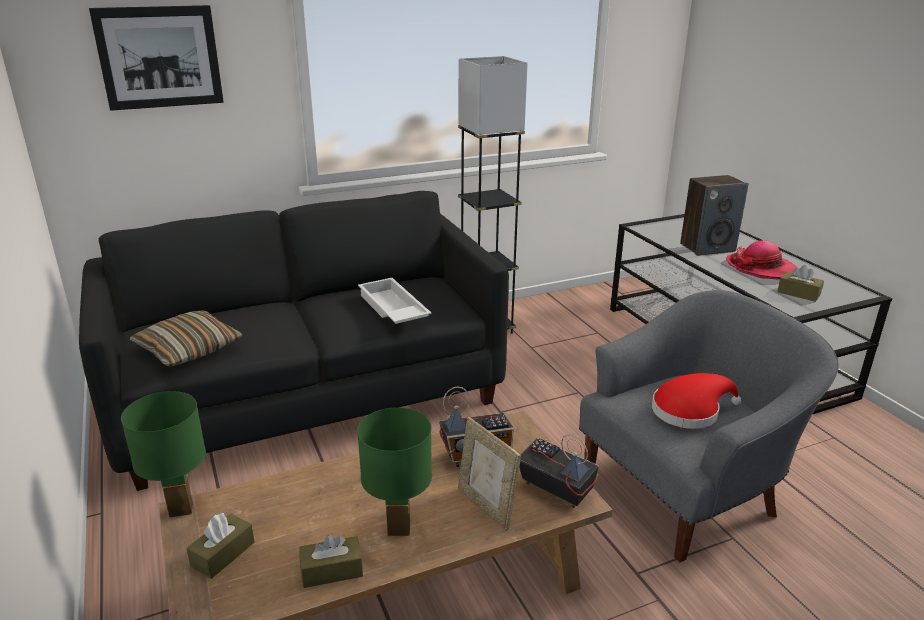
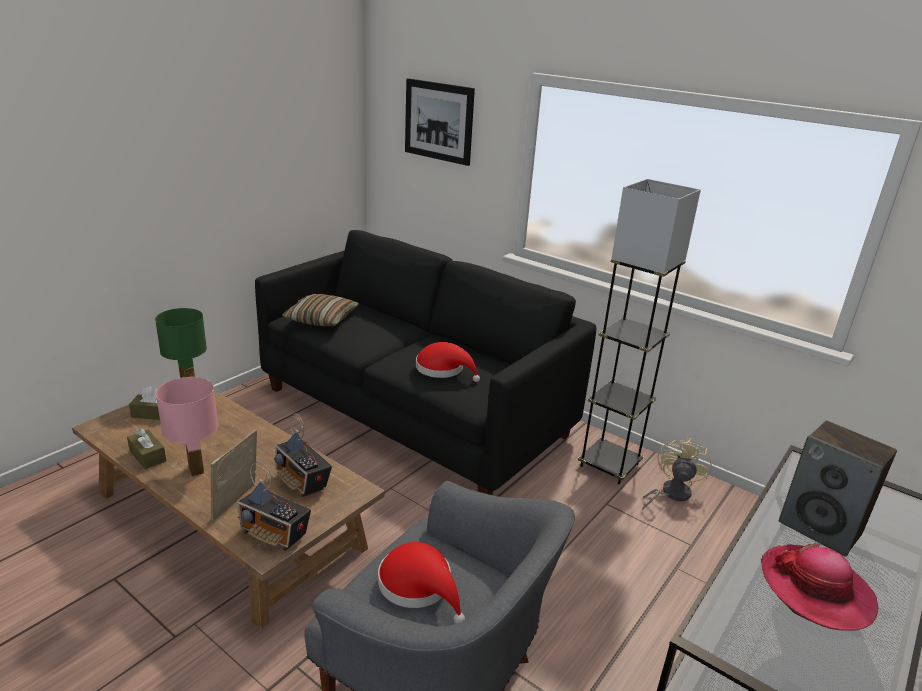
camera: 60 degrees right, 0 degrees up
(392, 309) = (443, 369): white tray -> red hat
(398, 530) = (195, 470): green table lamp -> pink table lamp
(539, 318) = (670, 494): none -> beige fan
(555, 489) = (275, 534): radio -> radio turned 105 degrees clockwise
(798, 293) = (772, 638): brown tissue box -> none

